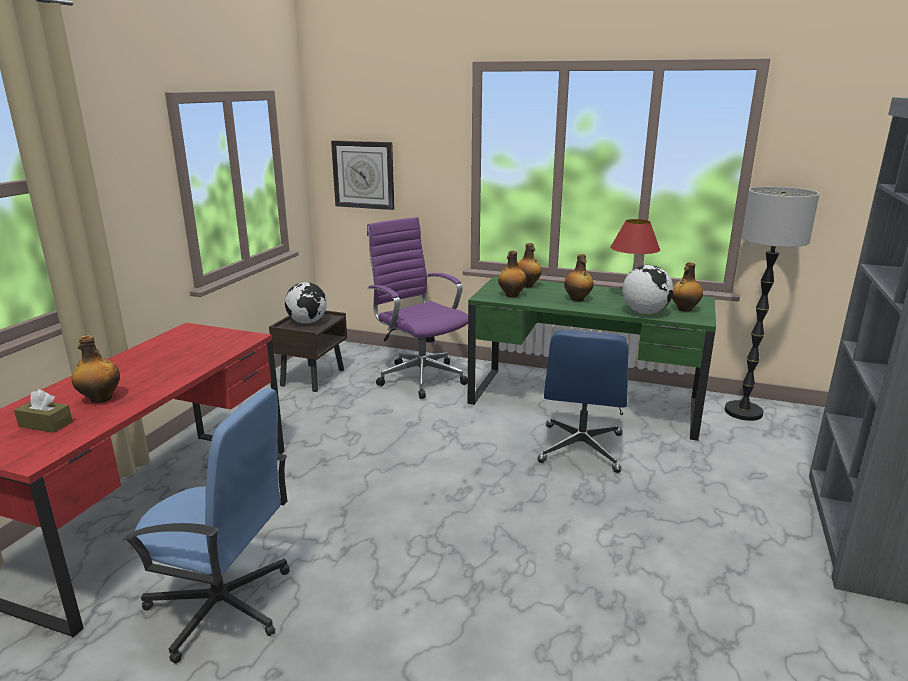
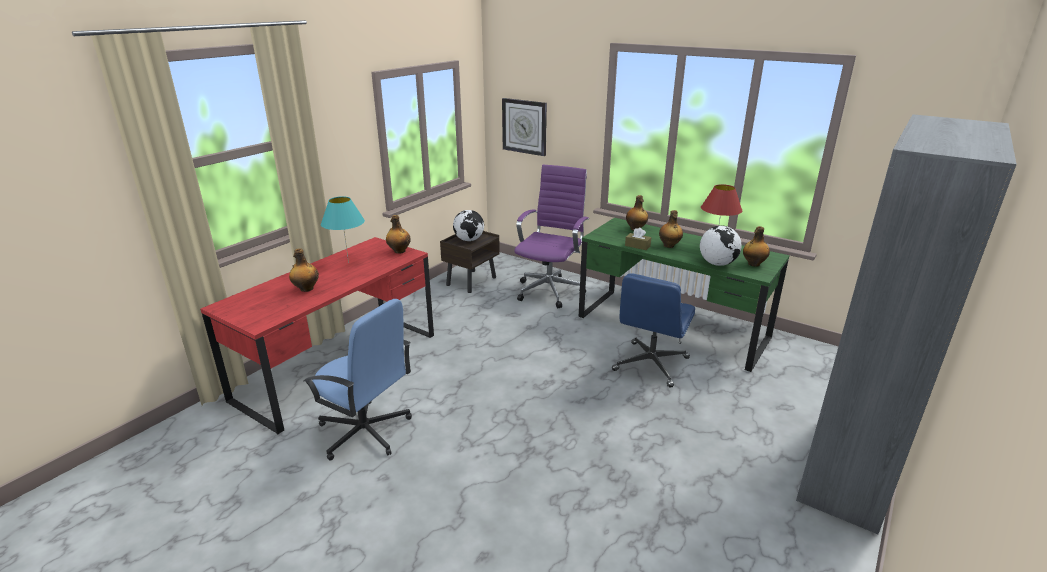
camera: 15 degrees right, 5 degrees up
(45, 424) = (271, 302): brown tissue box -> brown tissue box (637, 246)
(157, 357) = (348, 262): none -> turquoise table lamp
(419, 377) = (550, 290): purple office chair -> purple office chair turned 45 degrees clockwise
(511, 295) = (618, 236): bottle -> bottle (399, 251)
(743, 412) = (805, 353): floor lamp -> none

